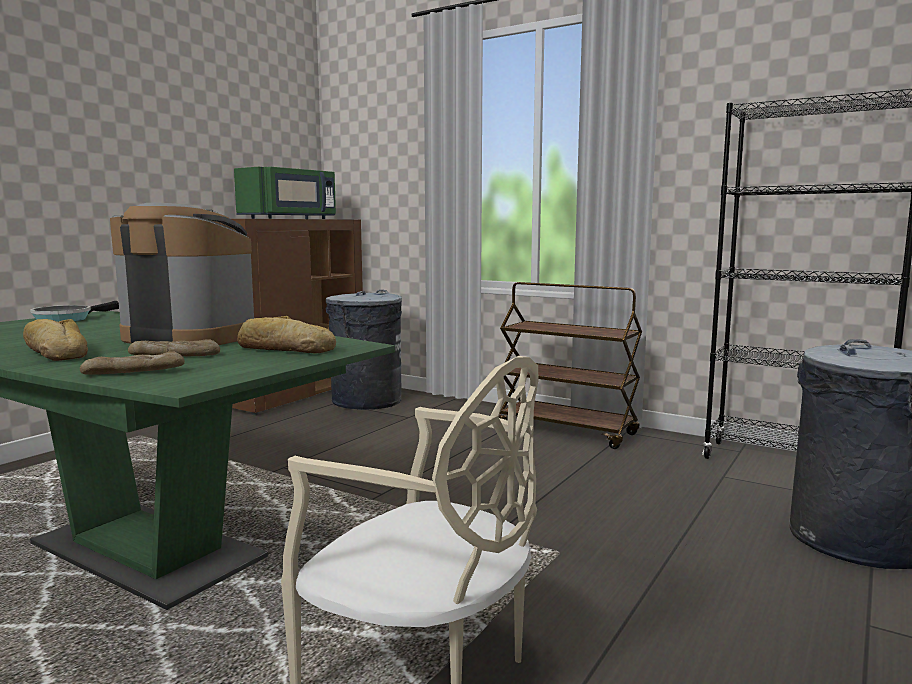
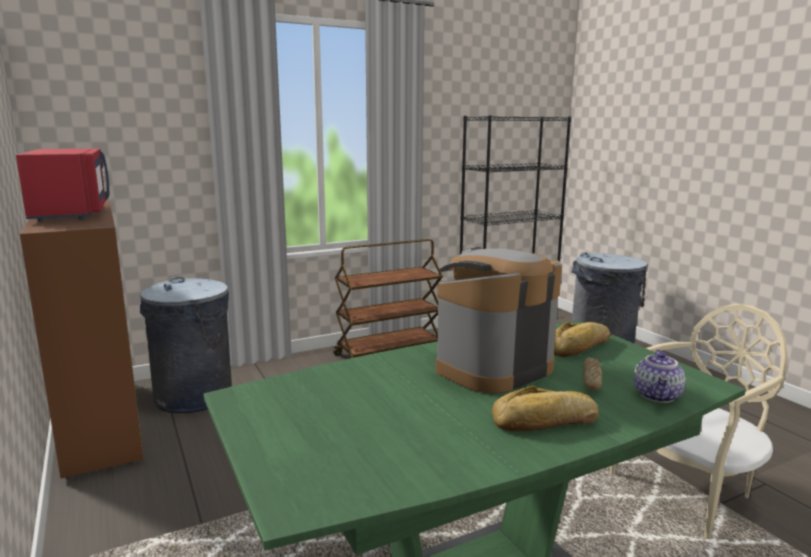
camera: 60 degrees left, 5 degrees up
(66, 319) = (271, 415): frying pan -> none
(133, 372) = (658, 396): bread -> teapot
(290, 218) = (72, 213): green microwave -> red microwave

